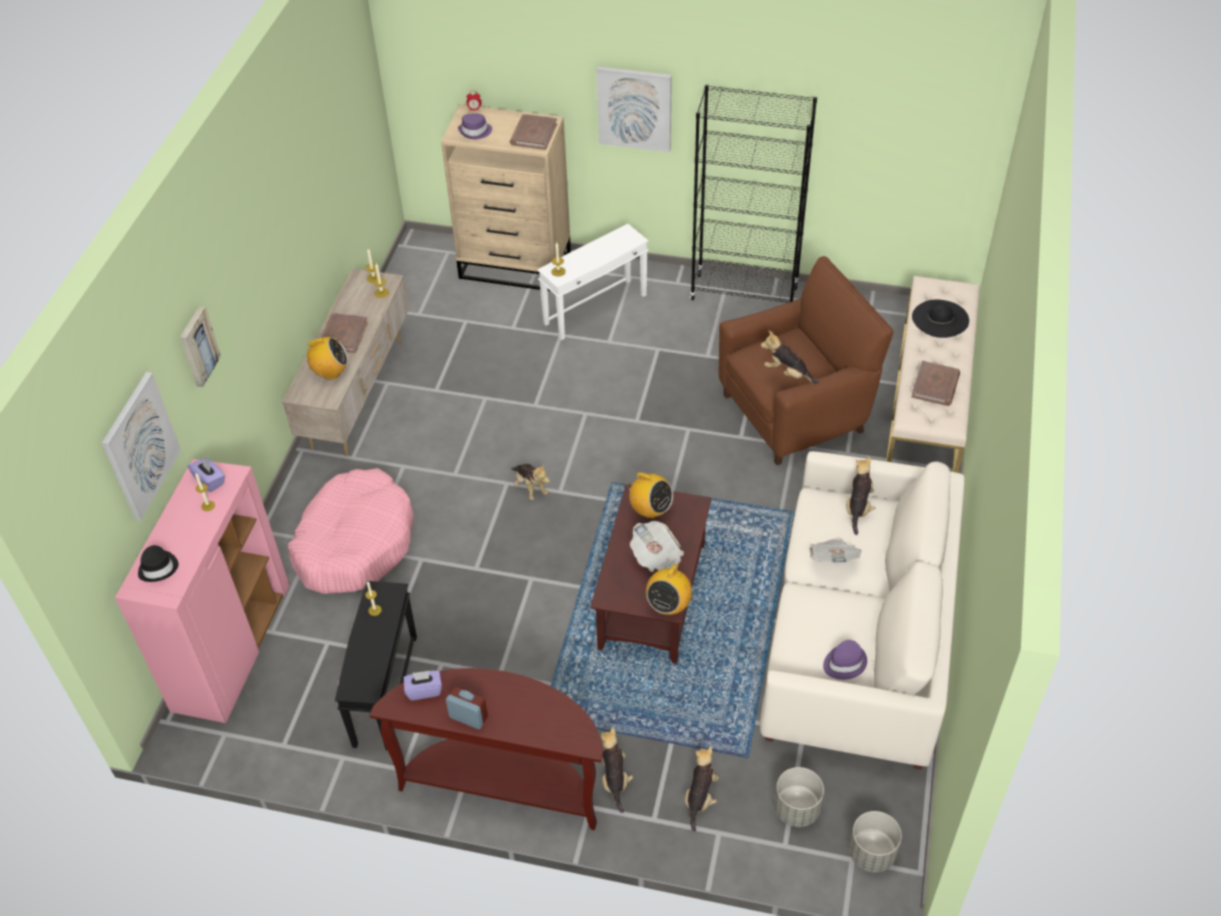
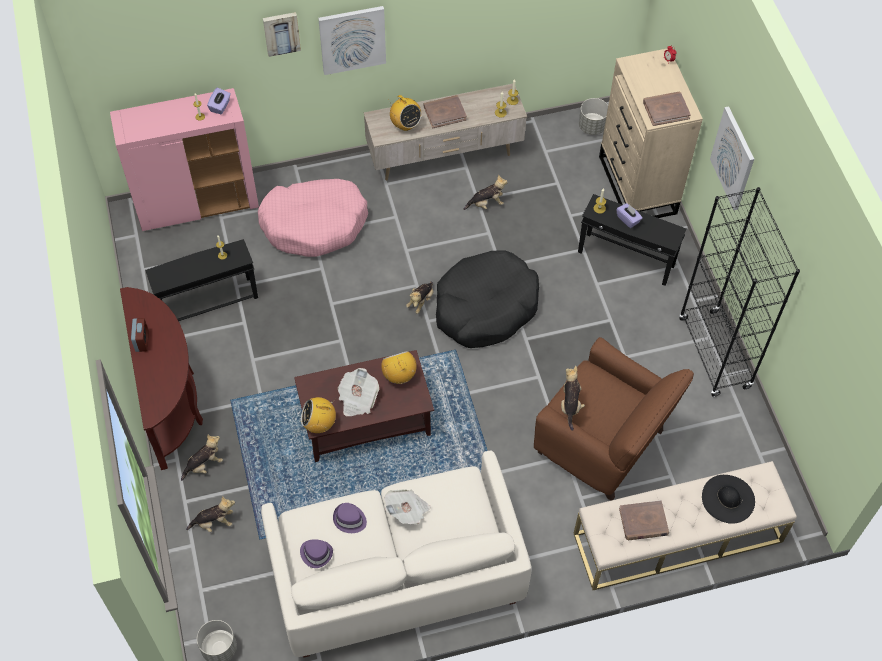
camera: 60 degrees right, 10 degrees up
(140, 446) = (185, 52): picture -> picture (352, 39)
(158, 567) = (141, 119): black hat -> none
(424, 690) = (151, 308): purple tissue box -> purple tissue box (628, 219)
(475, 131) = (643, 73): purple hat -> purple hat (349, 519)
(576, 437) = (485, 307): none -> black dog bed
(596, 309) = (625, 259): white side table -> black side table
(650, 510) = (399, 376): radio -> radio turned 150 degrees clockwise
(796, 809) = (233, 586): grey planter -> grey planter (592, 126)
(858, 508) = (470, 510): plush toy -> plush toy (486, 204)

